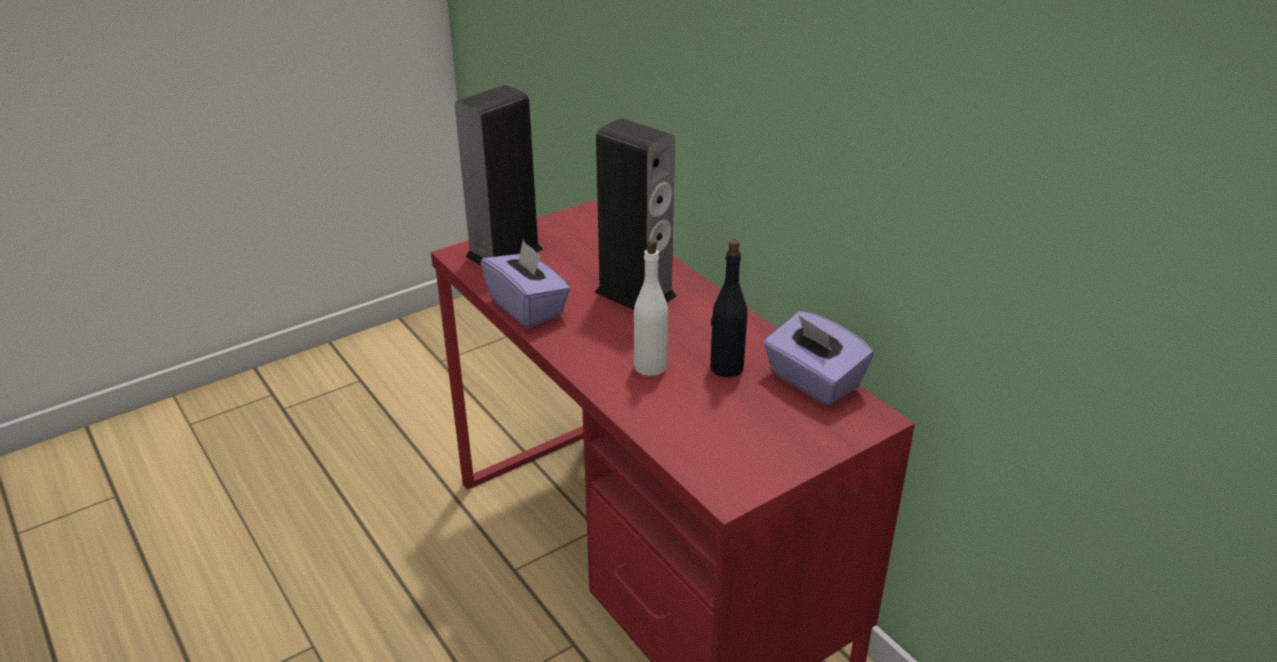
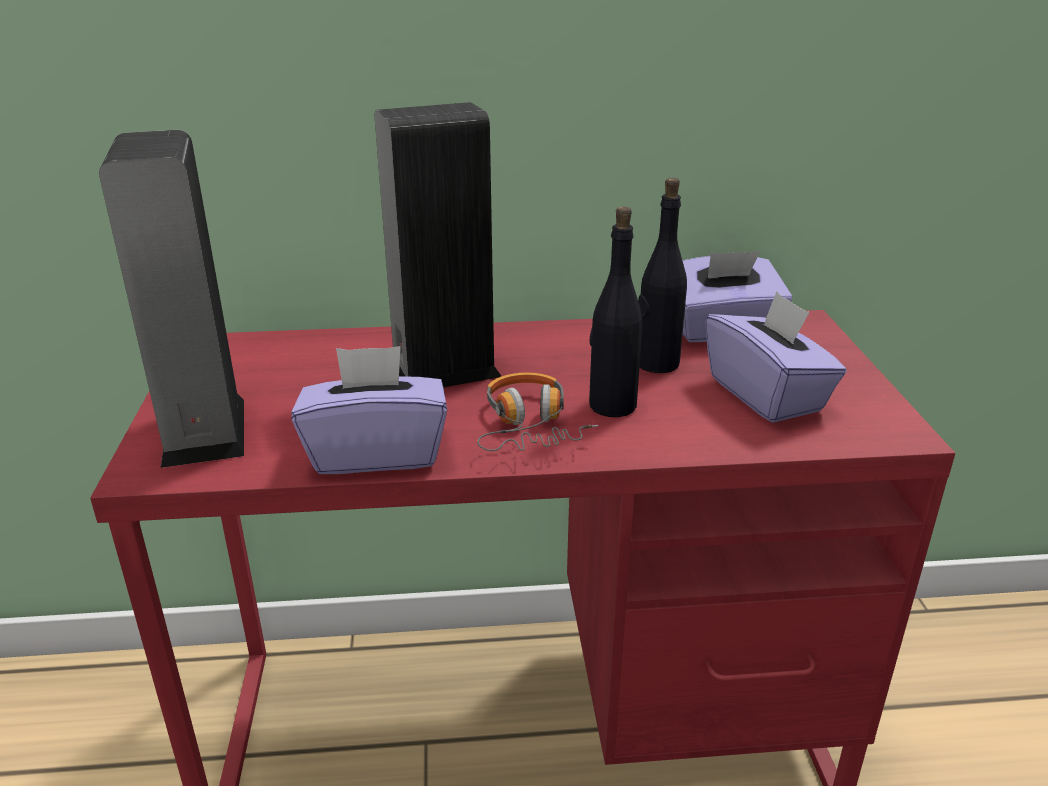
camera: 60 degrees left, 5 degrees down
(598, 344) = (529, 426): none -> headphones
(650, 366) = (612, 405): white bottle -> black bottle
(727, 424) = (767, 394): none -> purple tissue box

